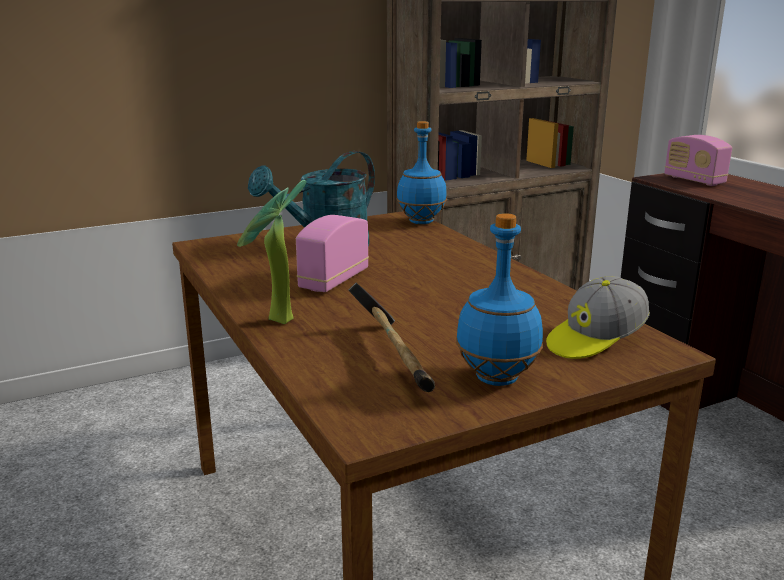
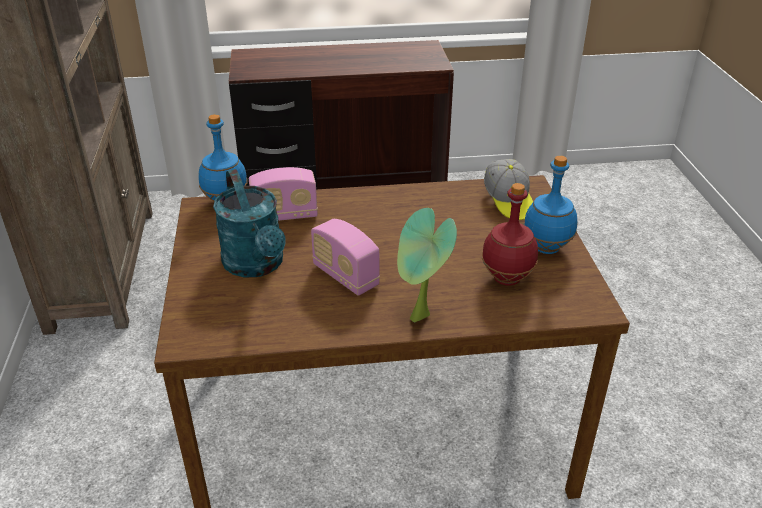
camera: 70 degrees left, 15 degrees up
(395, 359) = (506, 278): hammer -> red bottle
(694, 180) = (264, 64): radio -> radio (285, 215)

